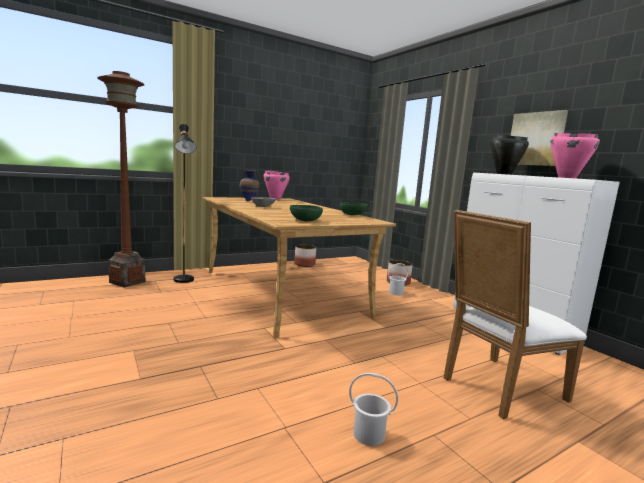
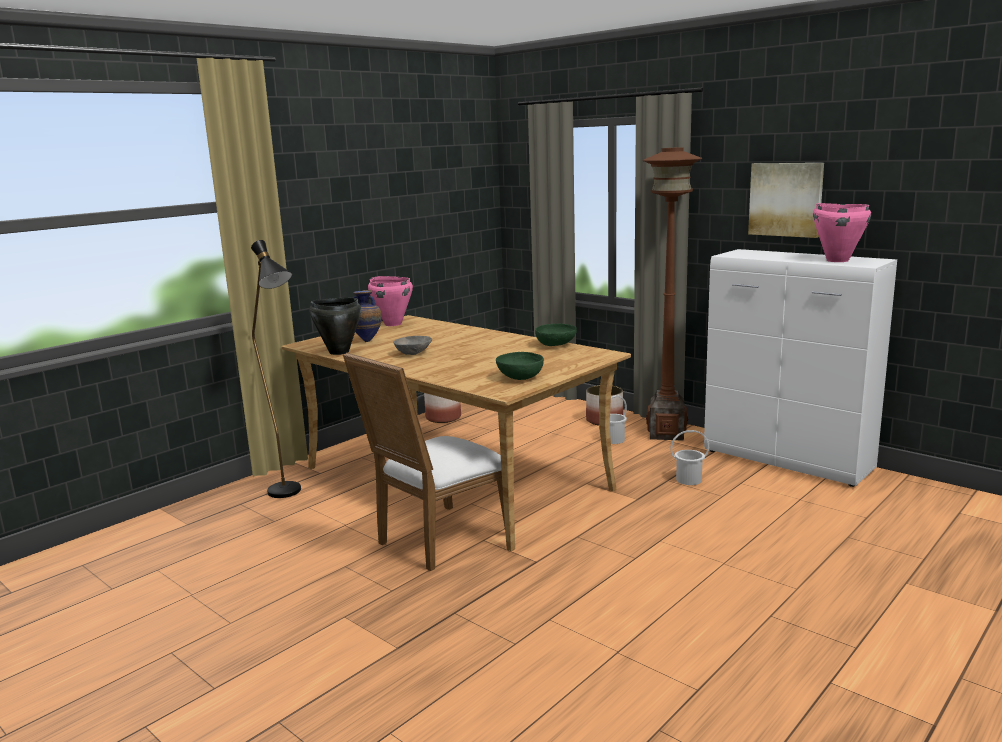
camera: 15 degrees left, 5 degrees up
(127, 282) = (199, 517): brown floor lamp -> brown floor lamp (666, 433)
(369, 435) = (708, 634): white bucket -> white bucket (689, 480)
(496, 388) = (807, 547): white chair -> white chair (437, 540)
(503, 174) = (751, 254): black cooking pot -> black cooking pot (338, 352)

